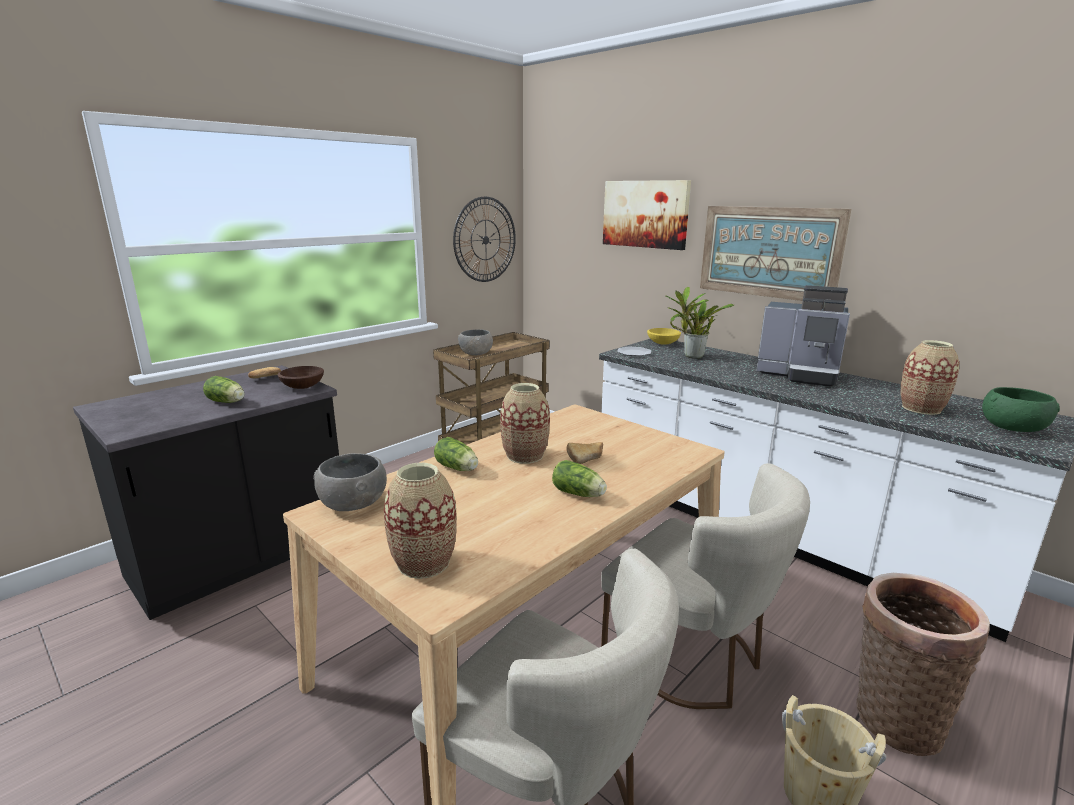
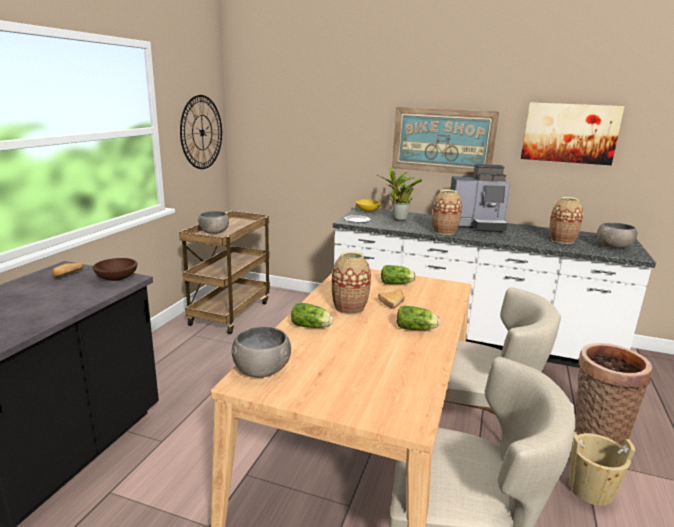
camera: 25 degrees left, 0 degrees up
(227, 402) = (58, 302): lettuce -> lettuce (397, 283)
(423, 563) = (369, 400): vase -> vase (444, 232)
(645, 214) = (343, 112): picture -> picture (569, 133)
(1013, 428) = (614, 246): green bowl -> grey bowl

